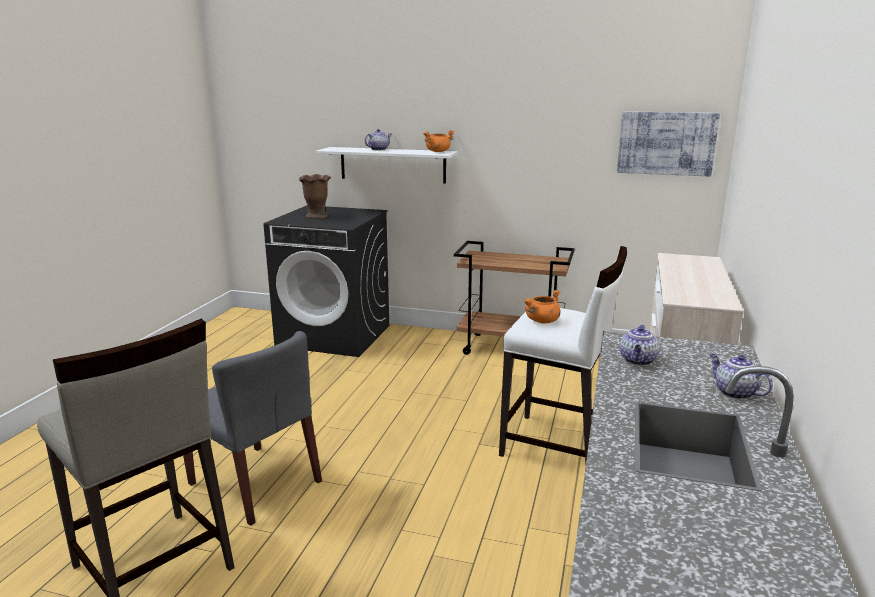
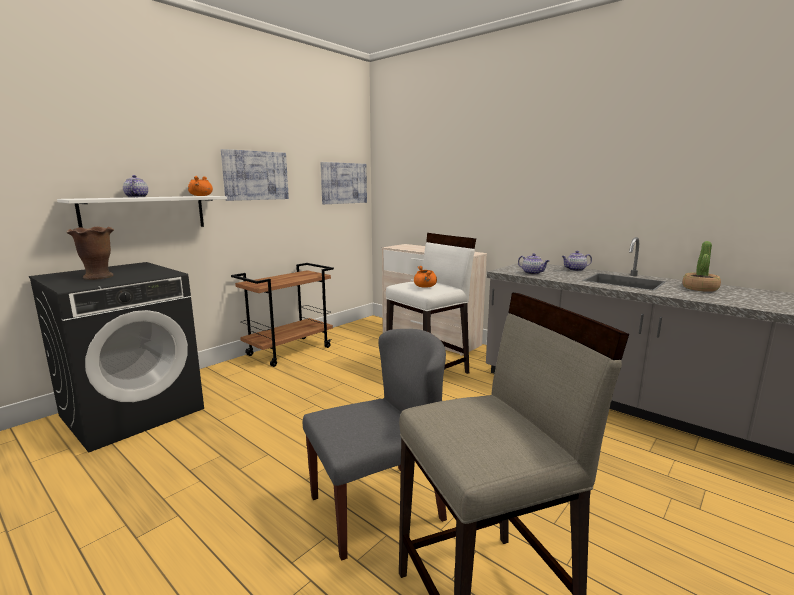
camera: 65 degrees left, 5 degrees down
(515, 130) = (255, 175): none -> picture
(730, 531) = (700, 288): none -> potted plant

